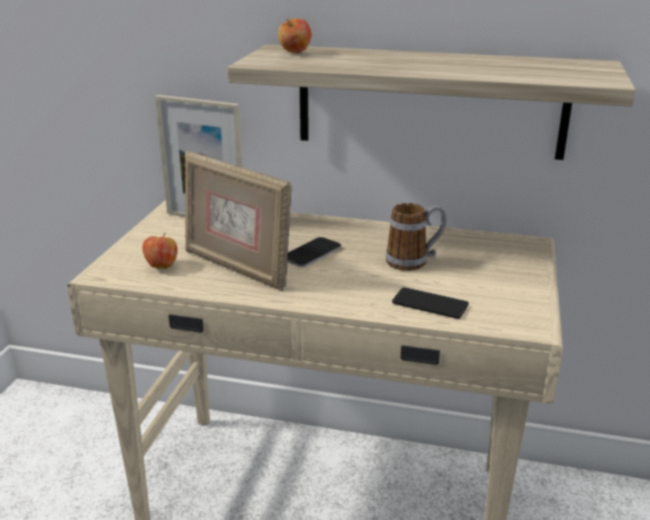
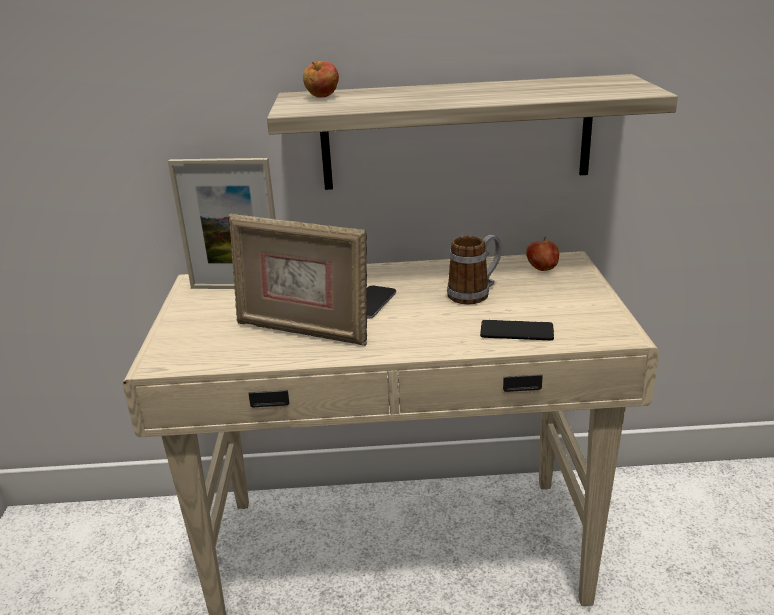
camera: 15 degrees left, 0 degrees up
(161, 266) = (220, 343): apple -> apple (541, 269)

